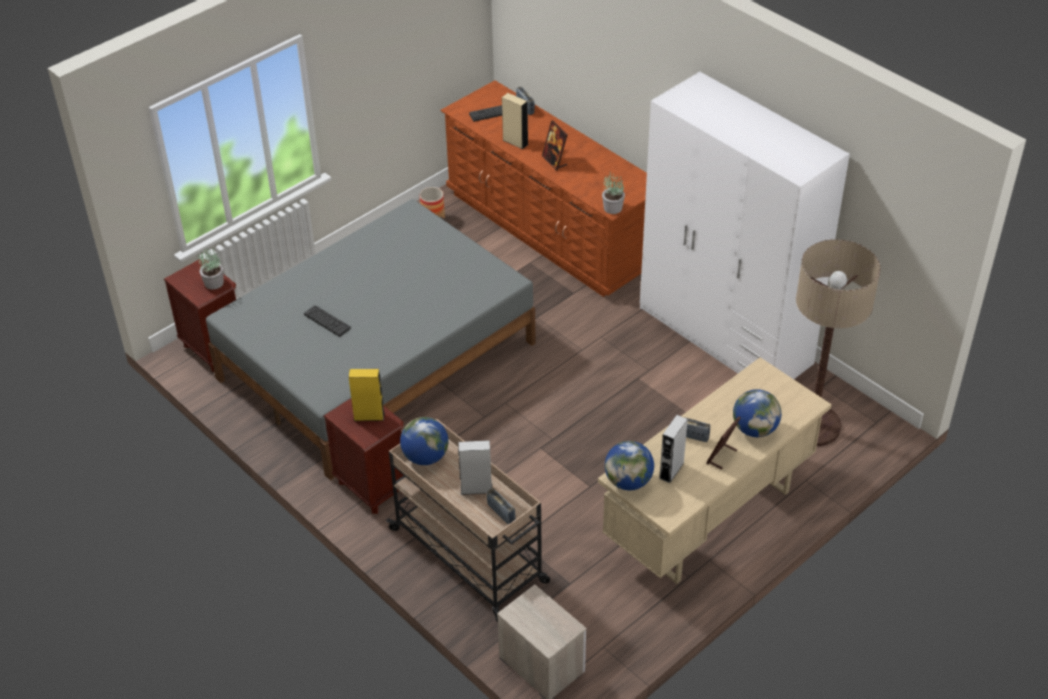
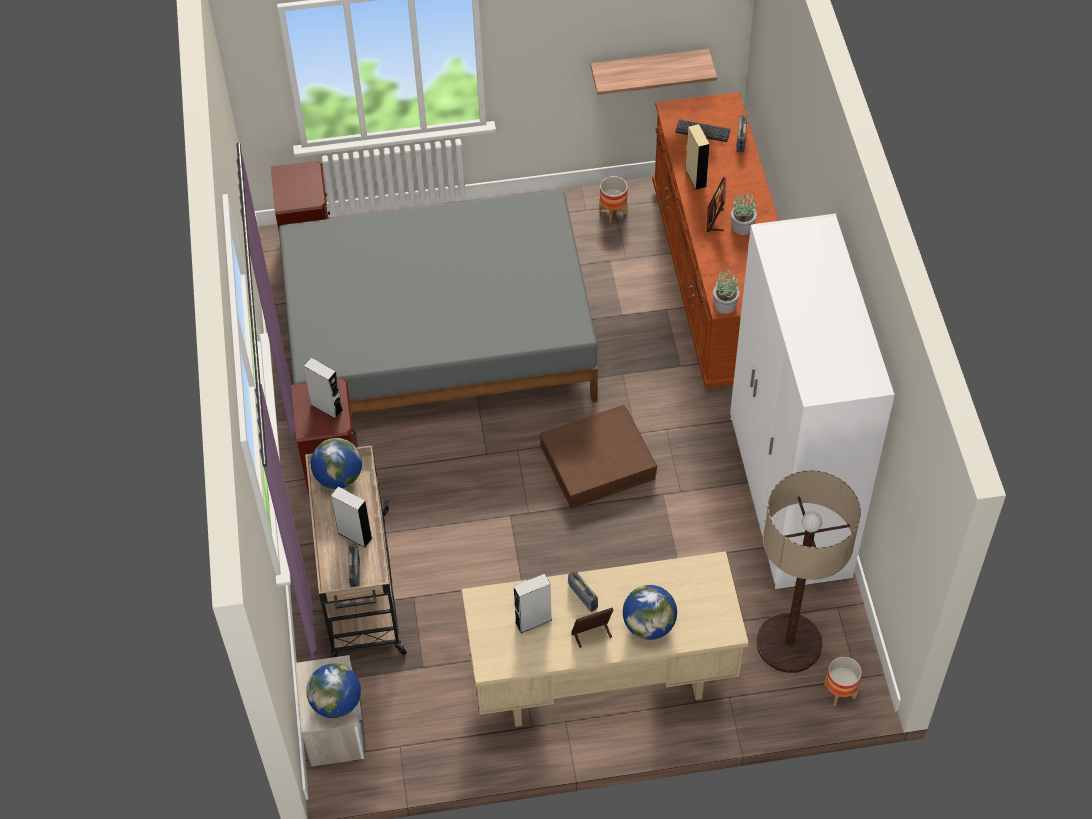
camera: 35 degrees right, 10 degrees up
(213, 282) = (307, 193): potted plant -> potted plant (742, 226)
(327, 321) = (376, 286): keyboard -> none
(369, 416) = (327, 407): yellow speaker -> grey speaker
(429, 81) = (649, 69): none -> shelf
(572, 381) = (597, 462): none -> brown storage box
(628, 481) = (485, 609): globe -> globe (336, 702)
(873, 437) = (840, 692): none -> planter

